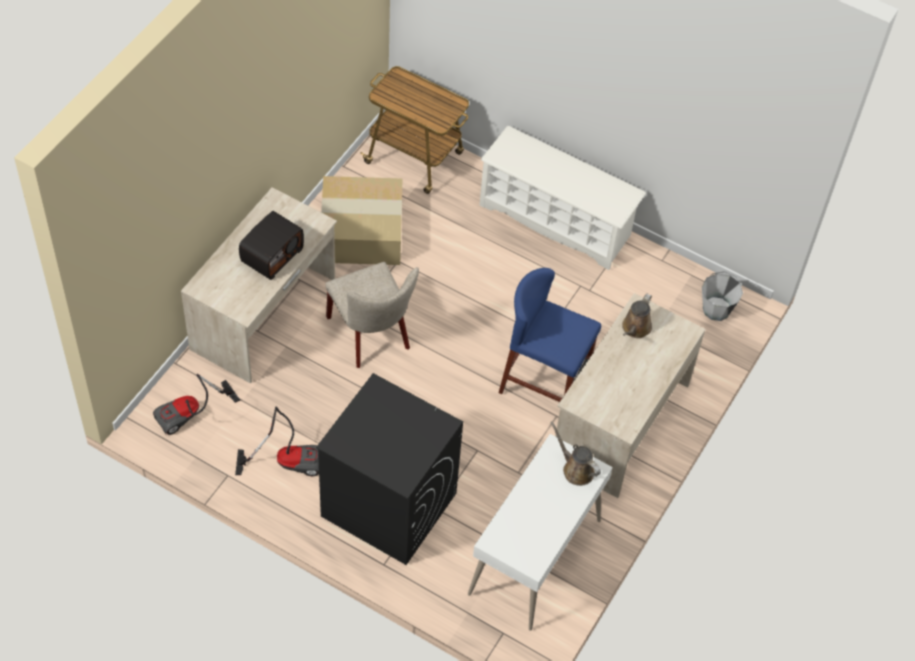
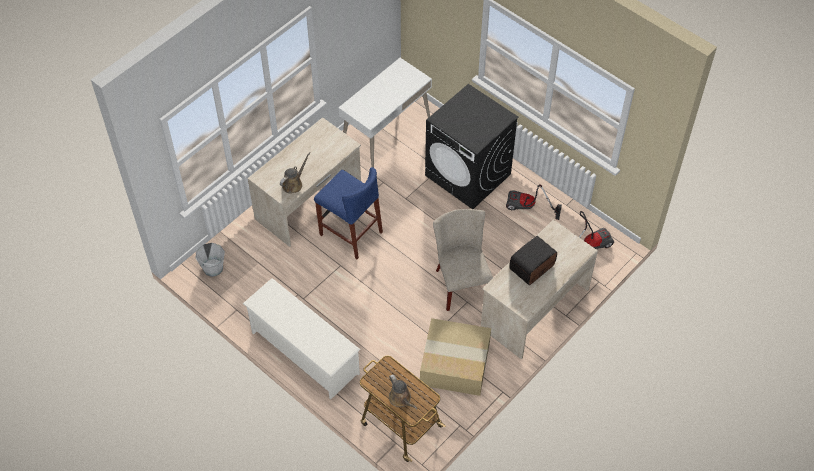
camera: 165 degrees left, 0 degrees up
(576, 469) = (360, 108): brown watering can -> brown watering can (401, 399)

